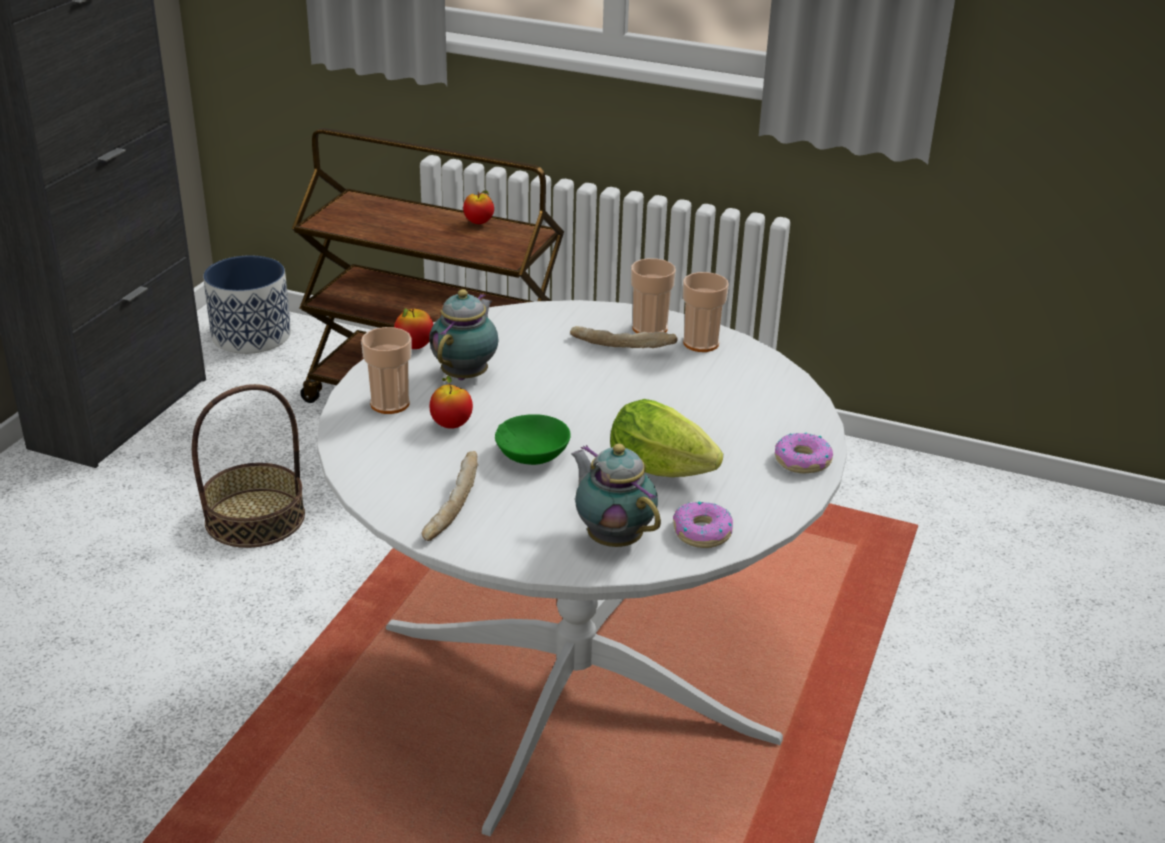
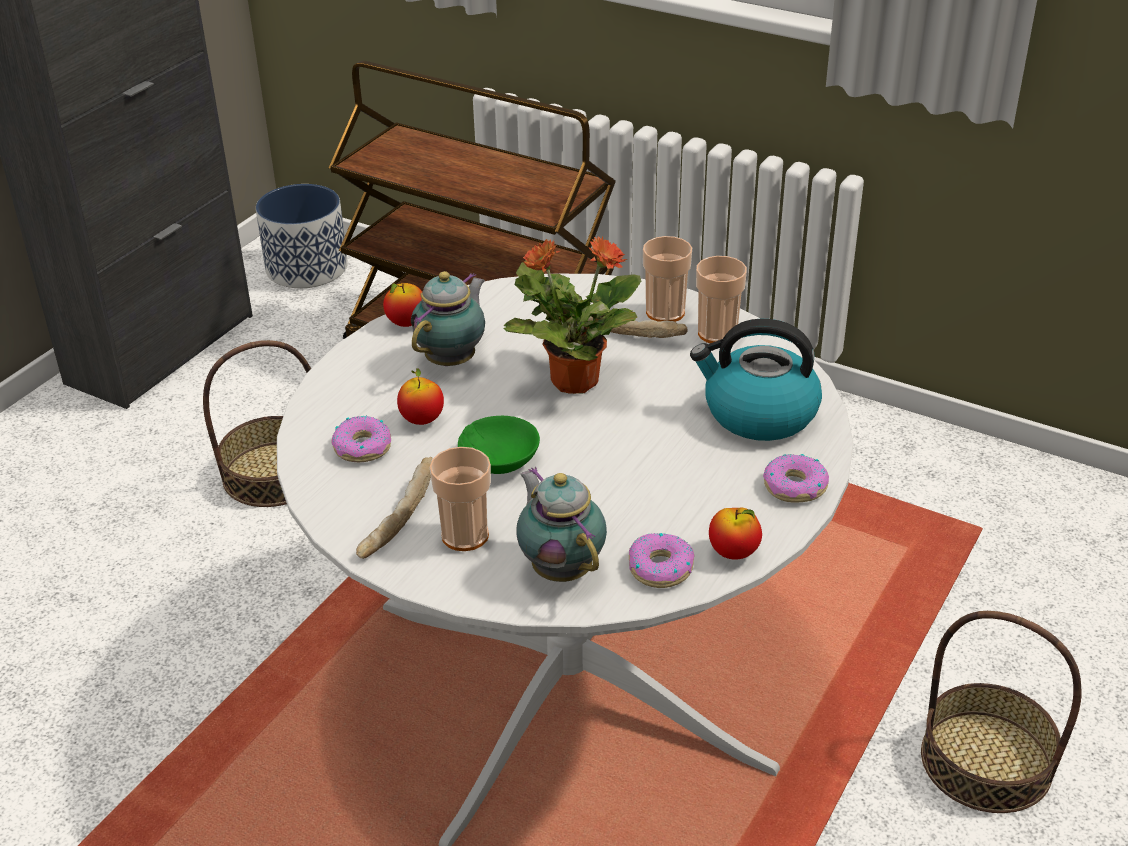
camera: 10 degrees right, 5 degrees up
(390, 404) = (364, 391): cup -> cup (465, 535)
(402, 450) = (363, 447): none -> donut
(479, 223) = (525, 168): apple -> apple (733, 553)
(581, 386) = (573, 380): none -> potted plant
(666, 472) = (639, 491): lettuce -> none
(754, 405) = (758, 413): none -> kettle
(961, 718) = (985, 761): none -> basket

